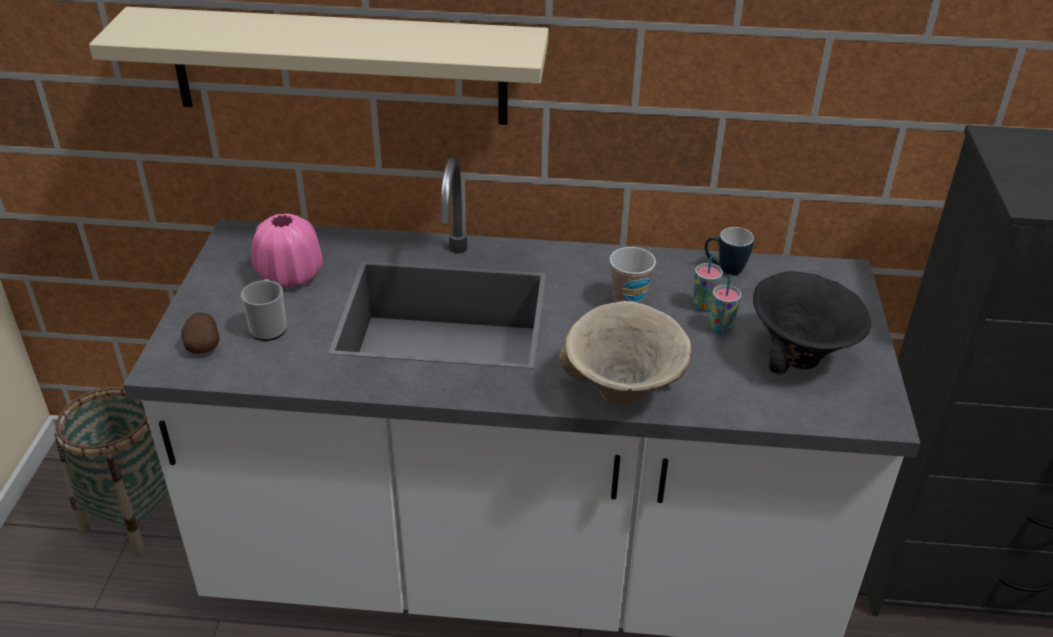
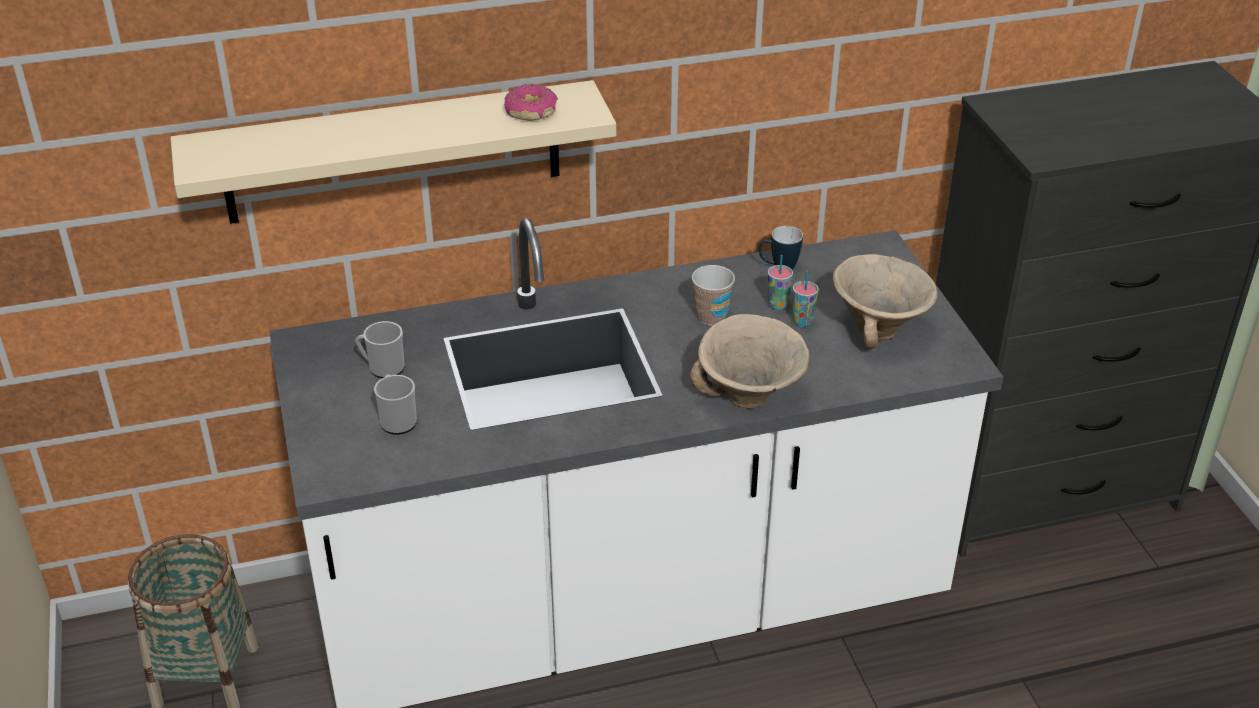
camera: 20 degrees left, 0 degrees up
(203, 345) = (347, 452): potato -> none
(290, 275) = (382, 368): pink vase -> mug
(464, 43) = (531, 111): none -> donut
(802, 356) = (880, 328): black bowl -> beige bowl

